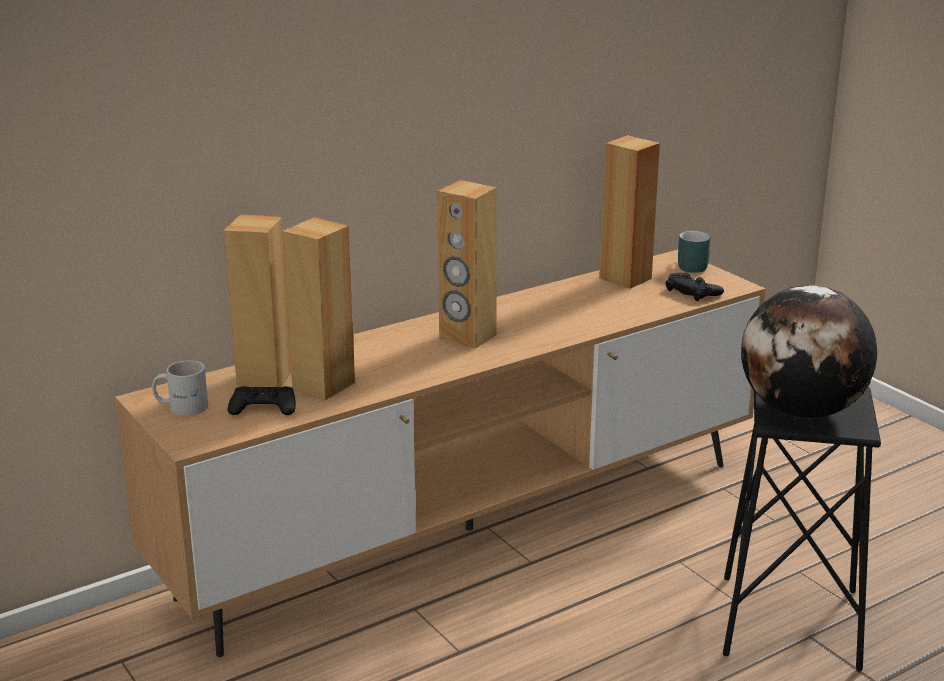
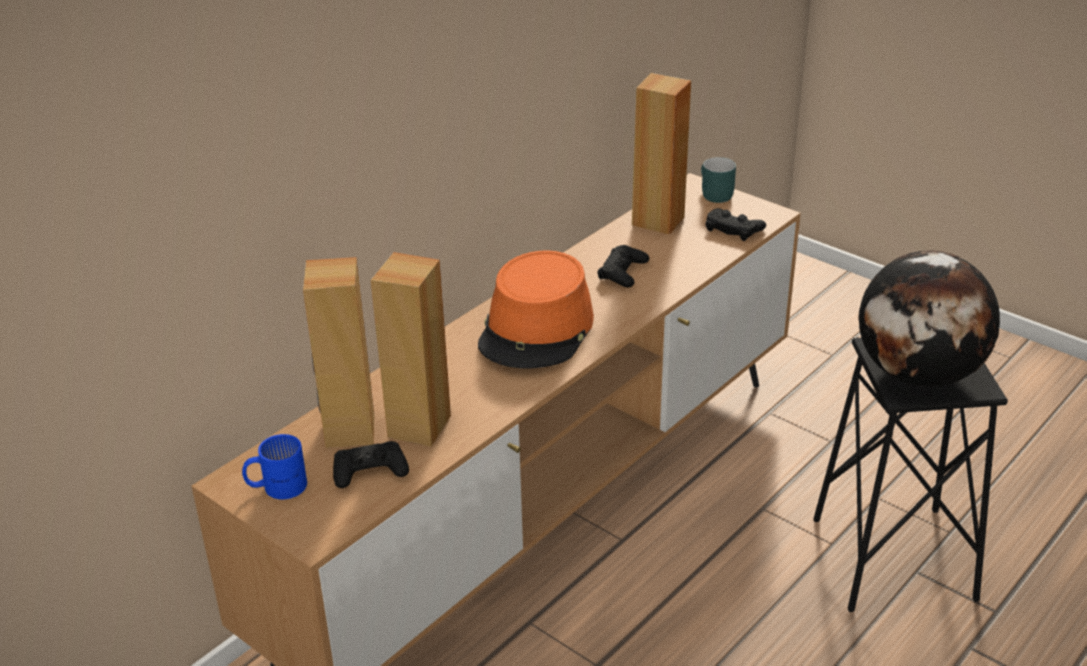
camera: 15 degrees left, 10 degrees up
(182, 406) = (277, 485): white mug -> blue mug
(467, 337) = (537, 329): brown speaker -> orange hat
(570, 308) = (623, 272): none -> black game controller

